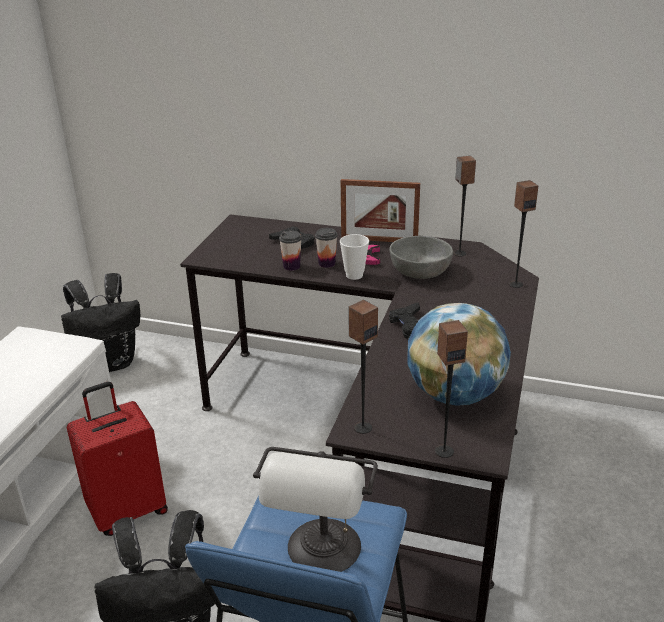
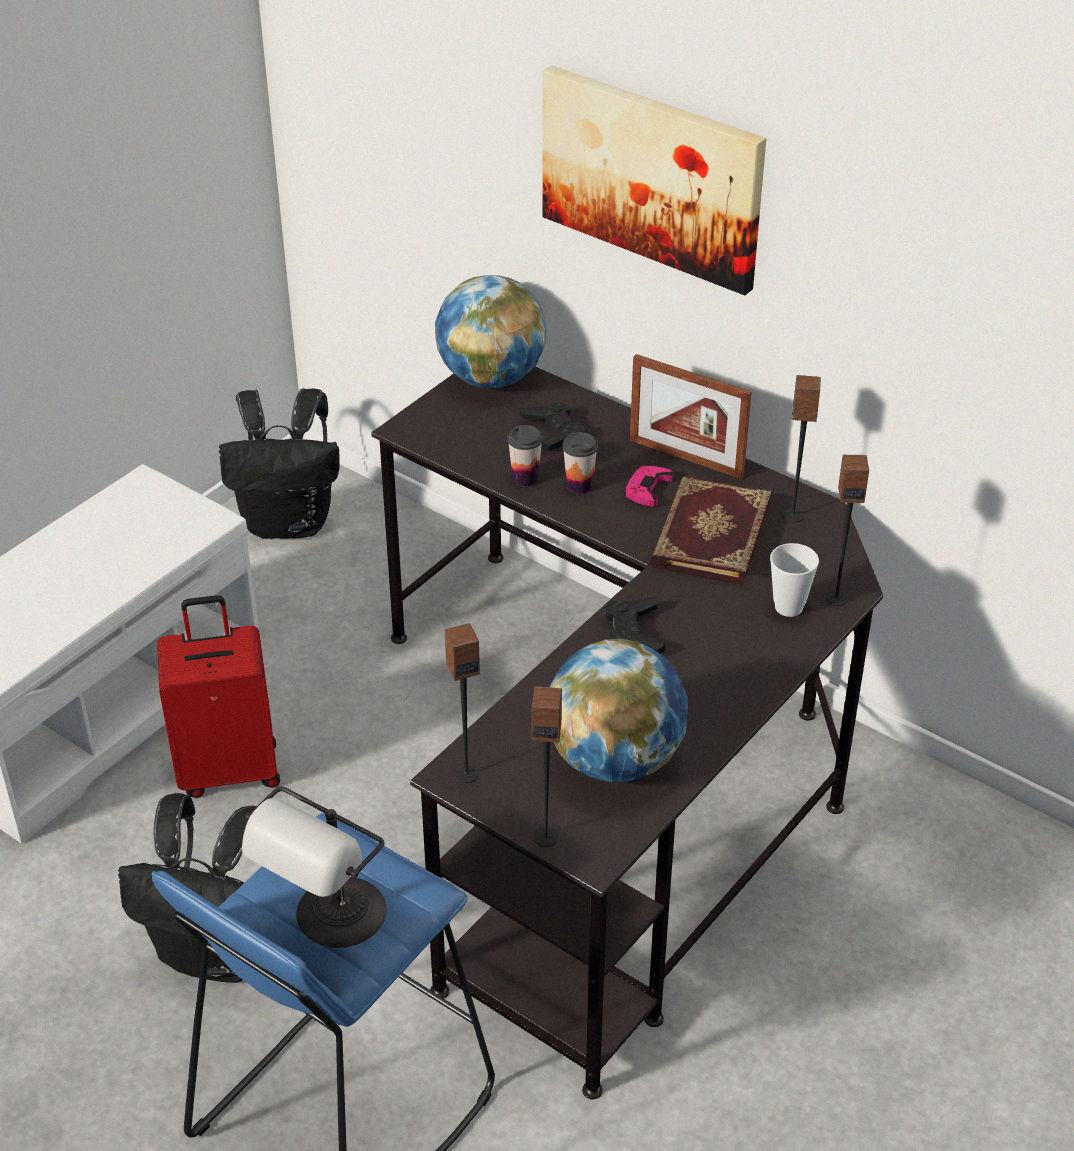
camera: 20 degrees right, 10 degrees up
(239, 226) = (491, 377): none -> globe
(333, 66) = (652, 176): none -> picture
(354, 275) = (606, 518): cup -> cup (788, 607)
(420, 270) = (709, 534): grey bowl -> book

